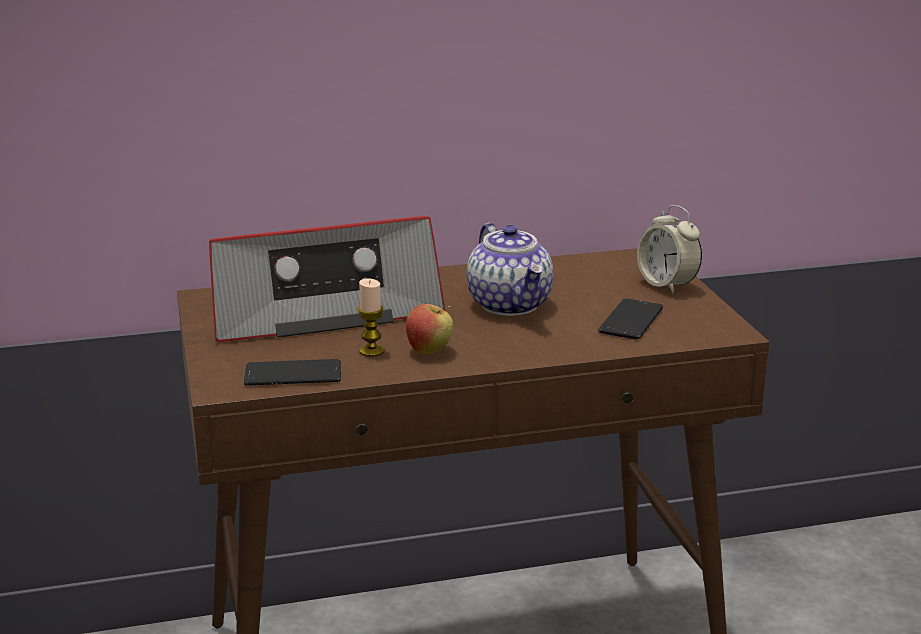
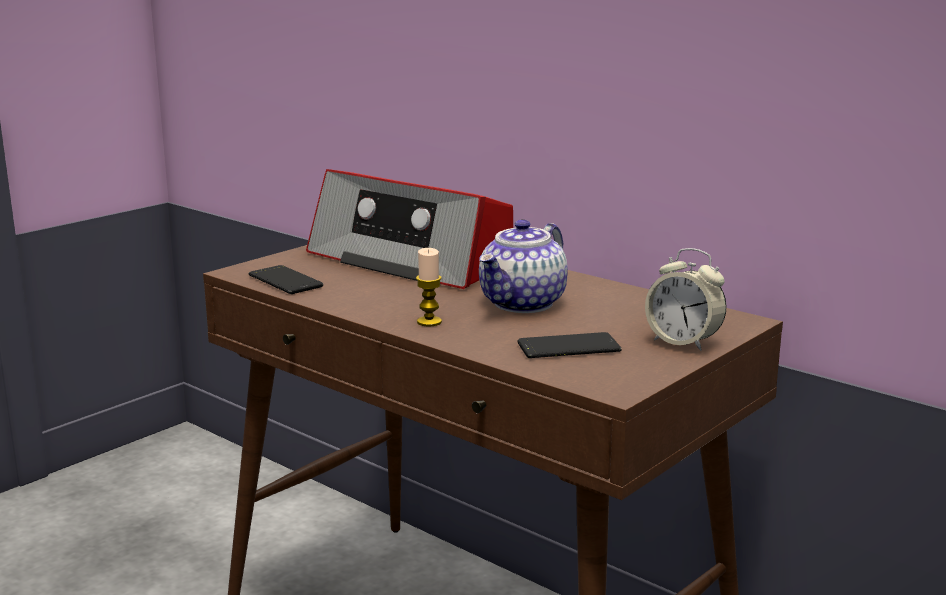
camera: 55 degrees right, 5 degrees down
(371, 351) = (358, 289): candle -> candle (429, 322)
(429, 351) = (385, 303): apple -> none
(667, 285) = (683, 342): alarm clock -> alarm clock turned 75 degrees counterclockwise

